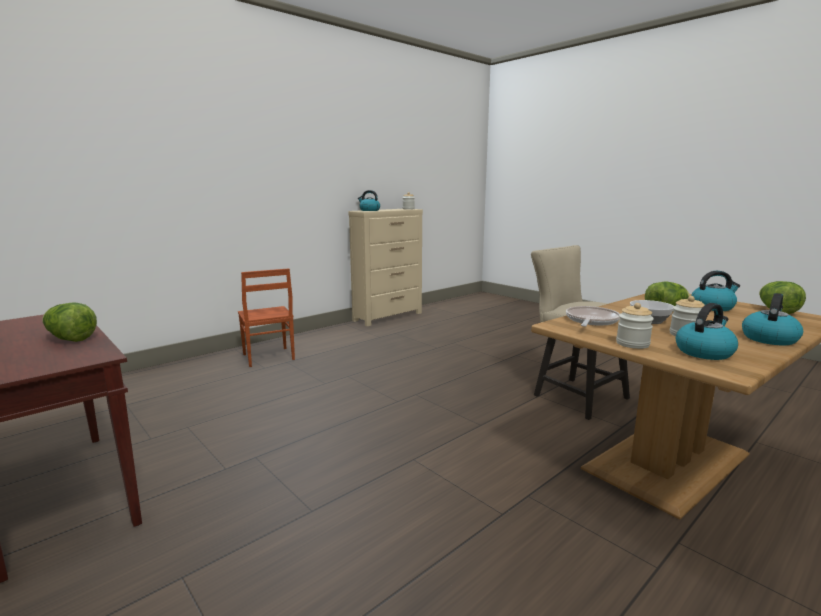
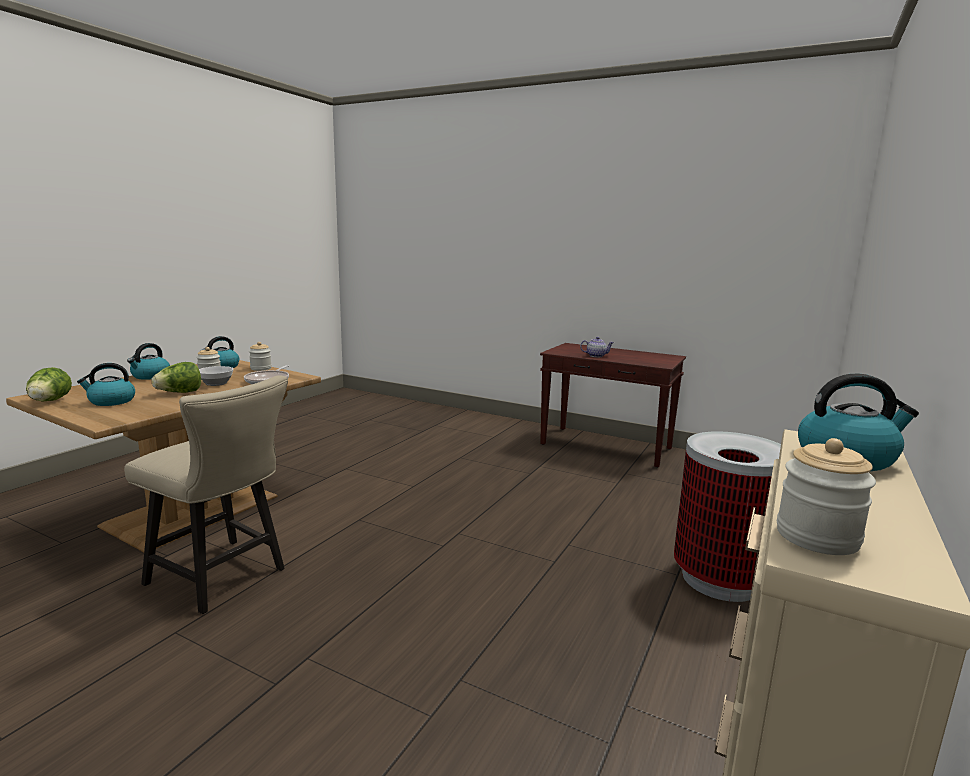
camera: 160 degrees right, 0 degrees up
(70, 339) = (596, 356): lettuce -> teapot
(268, 357) = (720, 579): brown chair -> trash can

